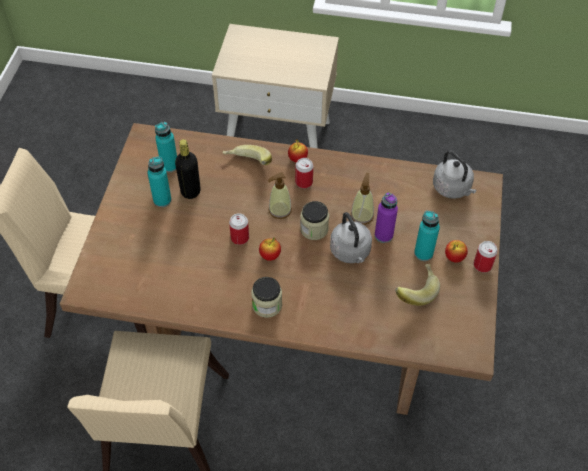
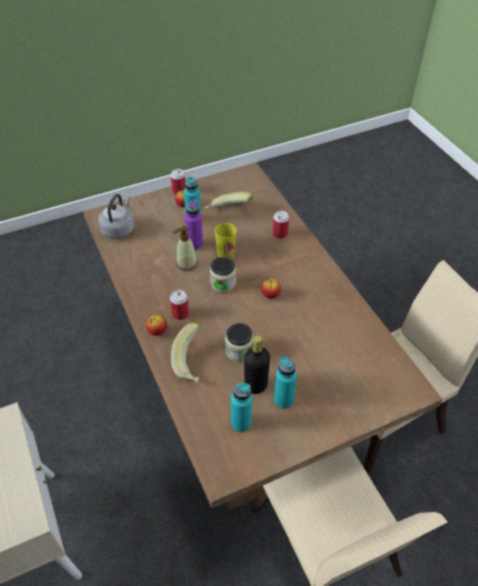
camera: 125 degrees left, 5 degrees down
(240, 238) = (271, 322): can -> can (280, 234)
(267, 305) = (311, 274): jar -> jar (239, 351)
(279, 210) = (223, 313): soap dispenser -> none
(351, 252) = (226, 254): grey kettle -> cup

